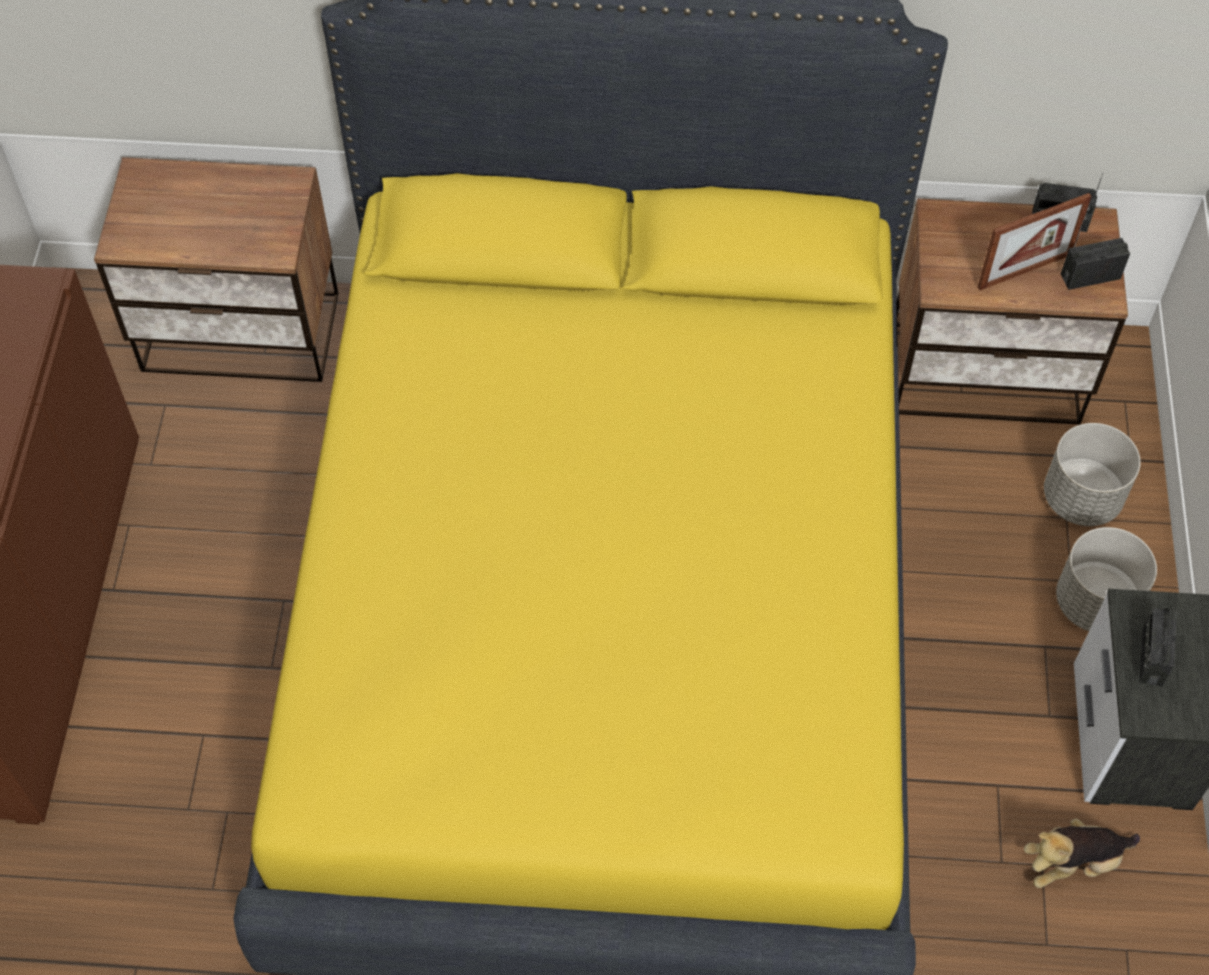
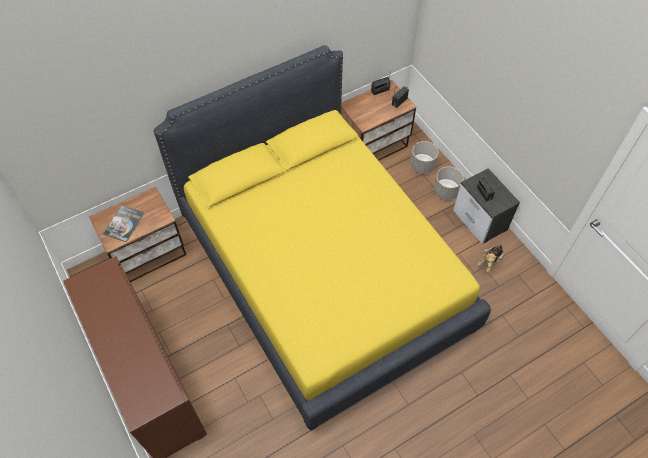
camera: 35 degrees left, 0 degrees up
(180, 215) = (124, 224): none -> book
(1024, 271) = (382, 108): picture frame -> none

